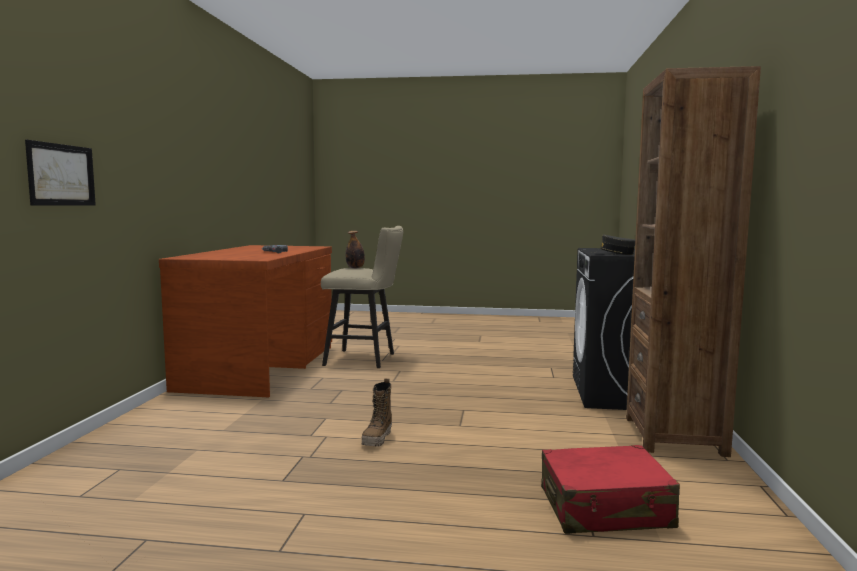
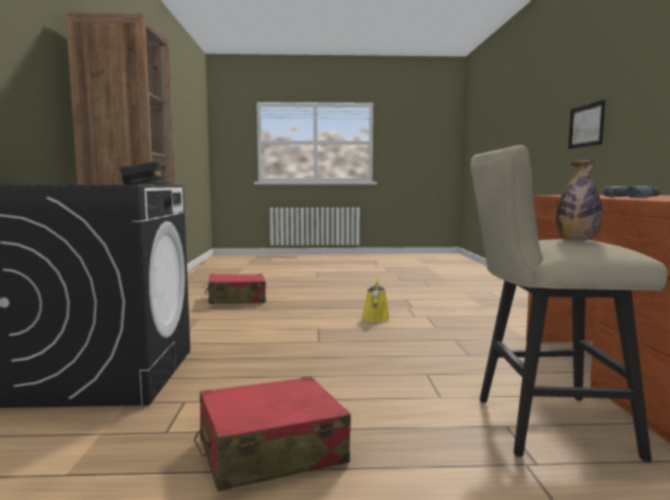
camera: 170 degrees right, 0 degrees up
(377, 439) = (375, 317): boot -> yellow watering can
(497, 360) = (270, 451): none -> red suitcase

